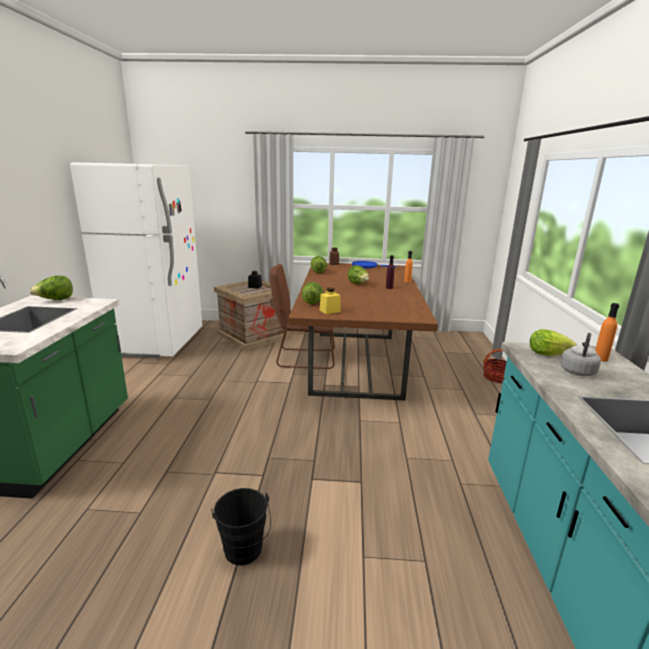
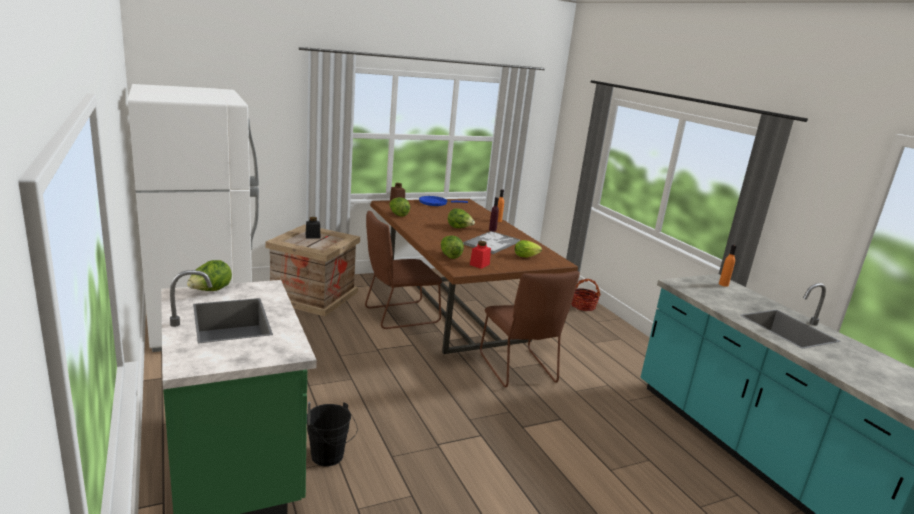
camera: 30 degrees left, 0 degrees up
(244, 553) = (530, 495): black bucket -> black bucket (330, 457)
(330, 311) = (479, 264): yellow jar -> red jar
(365, 424) = (519, 370): none -> brown chair
(372, 297) = (492, 243): none -> tray
(550, 355) = (696, 286): lettuce -> lettuce (527, 256)
(578, 371) = (722, 296): grey kettle -> none

